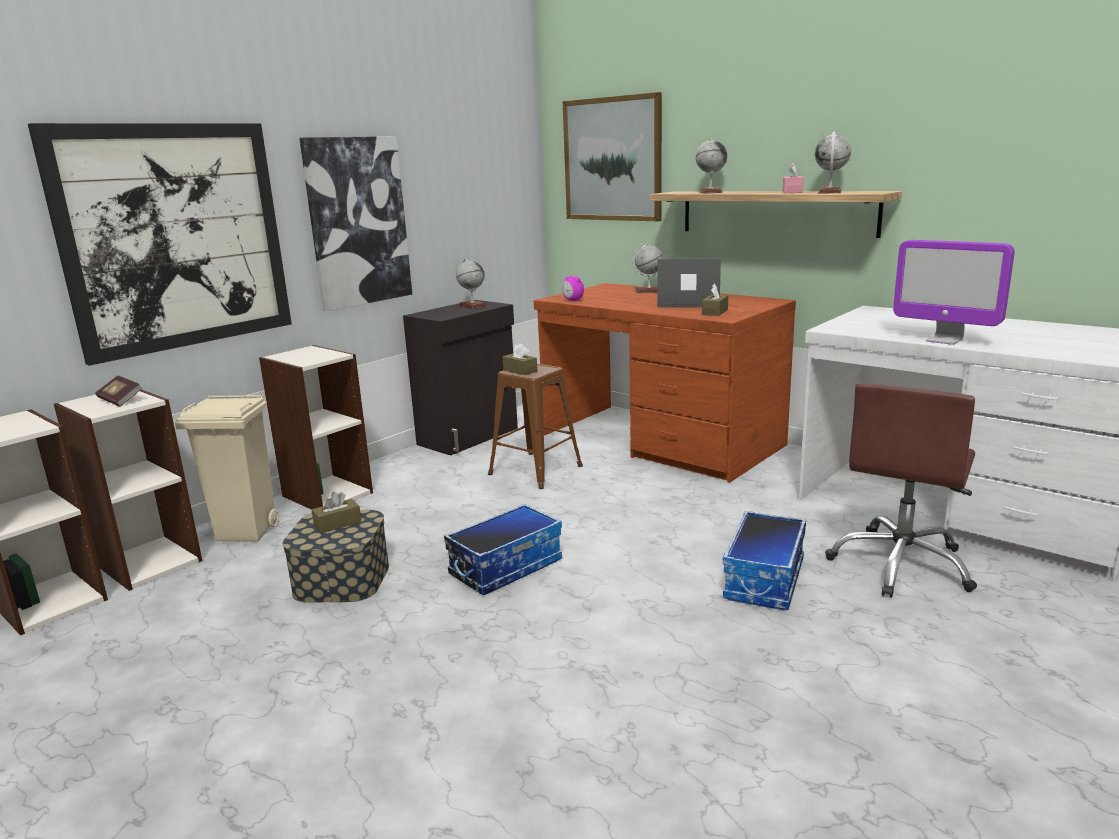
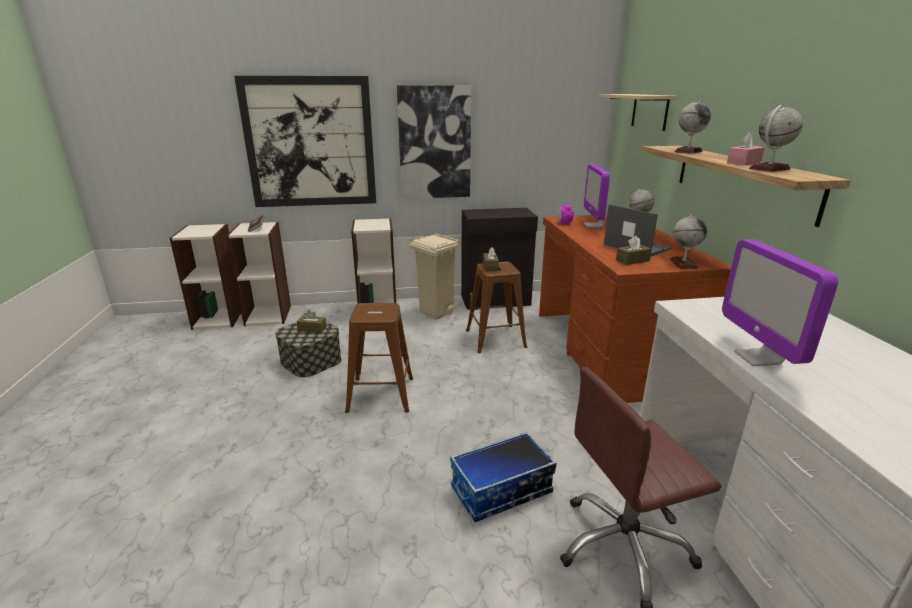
camera: 40 degrees right, 5 degrees up
(247, 532) = (319, 316): beige trash can -> beige trash can (436, 313)
(472, 306) = (512, 212): globe -> globe (683, 264)
(505, 567) = (381, 393): storage box -> brown stool
(604, 296) = (593, 225): none -> monitor
(612, 159) = (649, 111): picture -> beige shelf

